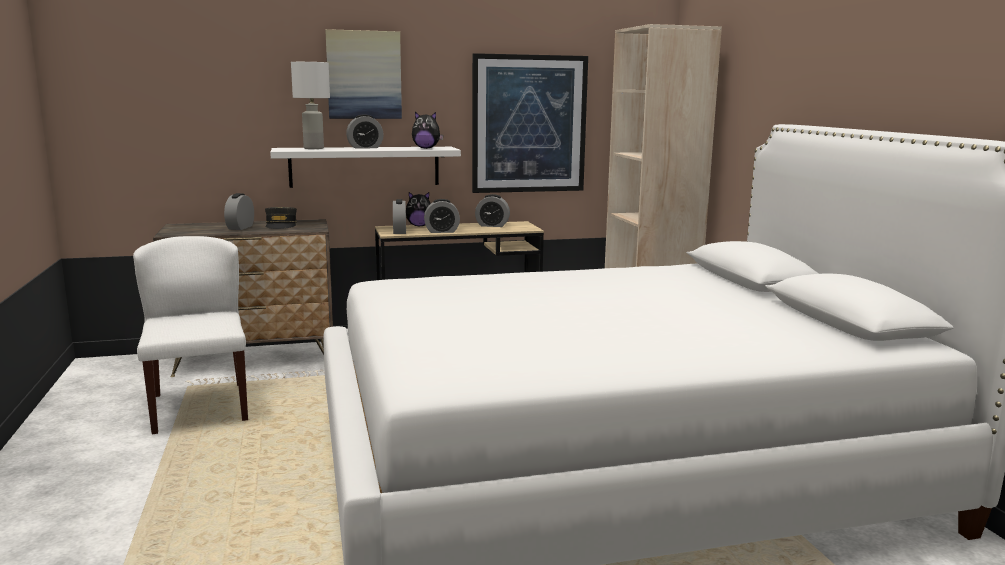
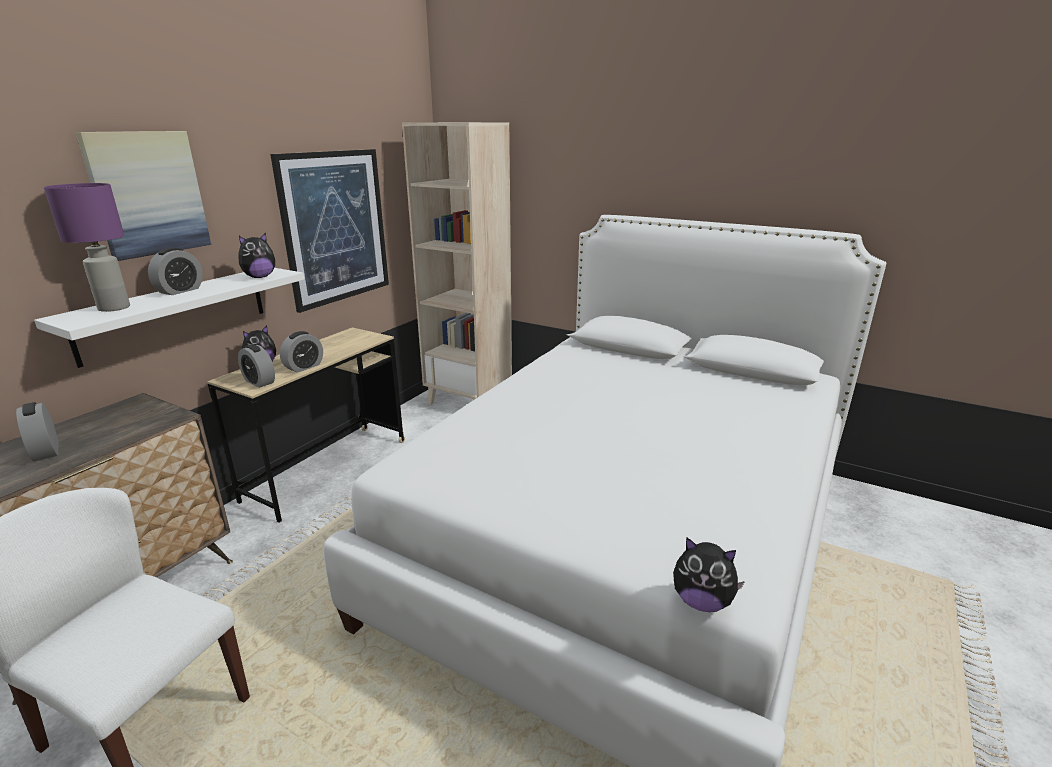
camera: 45 degrees left, 10 degrees up
(281, 225) = (105, 425): grey cap -> none
(313, 148) = (113, 308): white table lamp -> purple table lamp
(392, 379) = (702, 601): none -> plush toy
(492, 225) = (334, 343): alarm clock -> none

